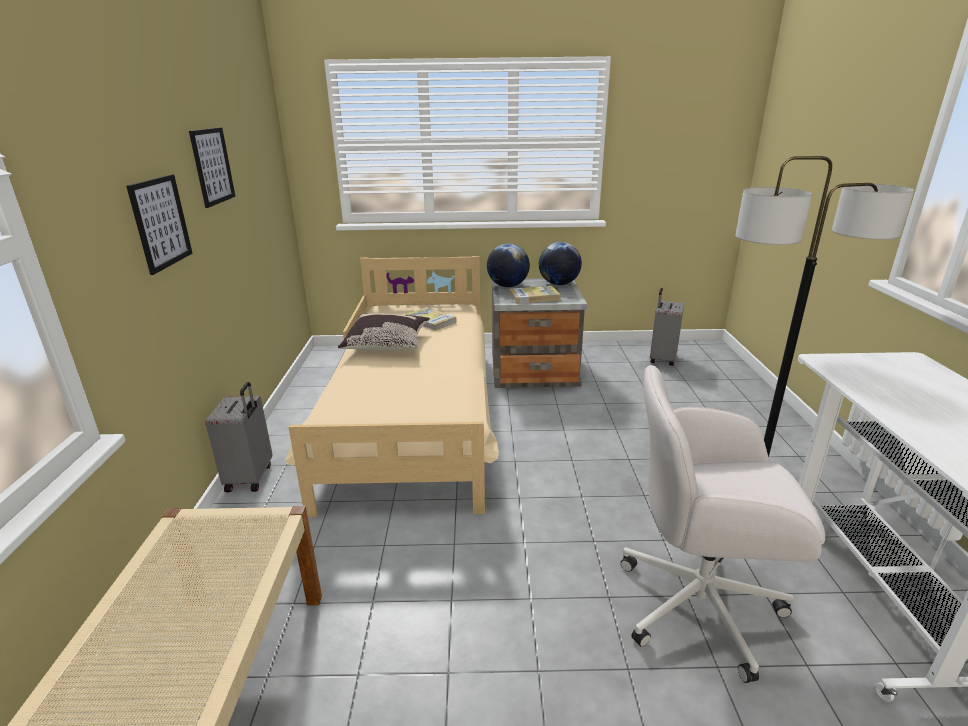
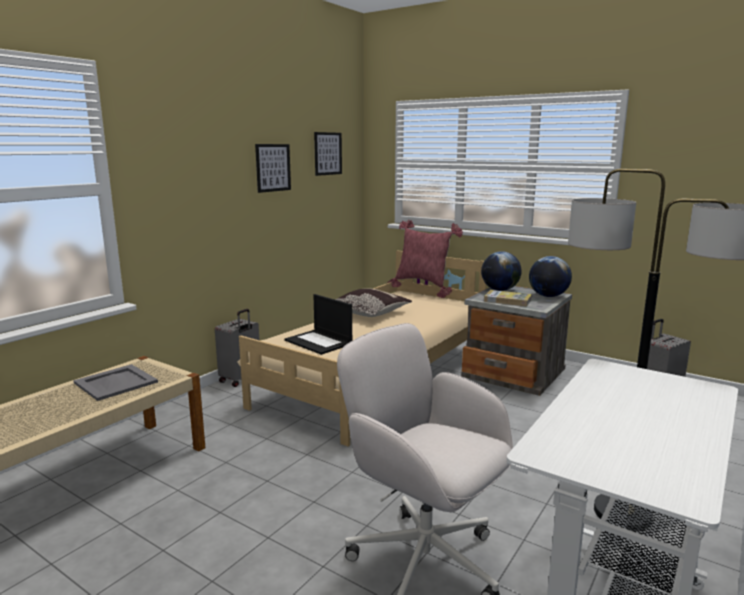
camera: 35 degrees right, 10 degrees down
(161, 222) = (212, 195): picture -> picture (328, 153)
(191, 573) = (116, 382): none -> grey tray
(388, 401) = (319, 342): none -> laptop
(402, 301) = (423, 291): none -> red pillow
(430, 321) = (422, 306): book -> none

